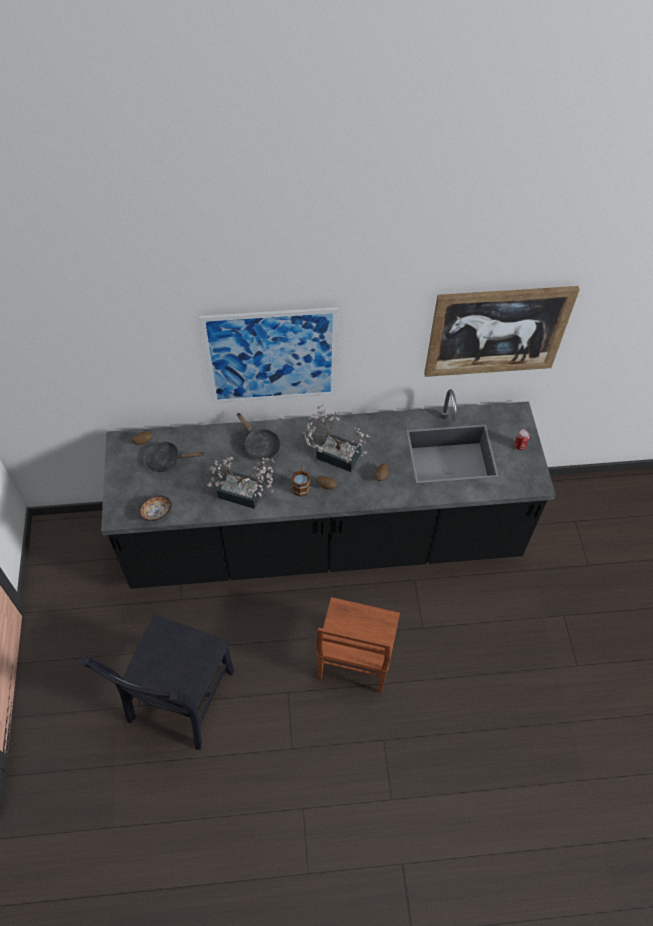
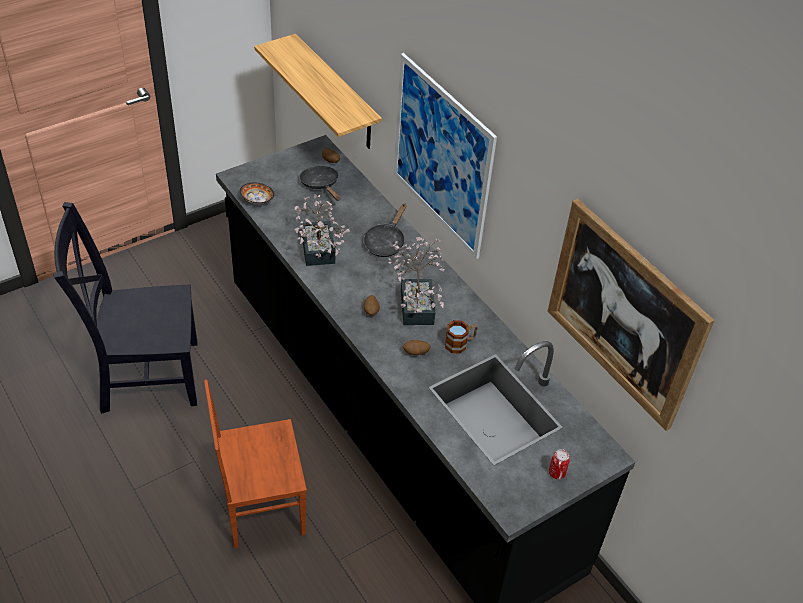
camera: 60 degrees right, 10 degrees down
(106, 395) = (336, 94): none -> shelf
(301, 485) = (358, 291): mug -> mug (460, 344)

